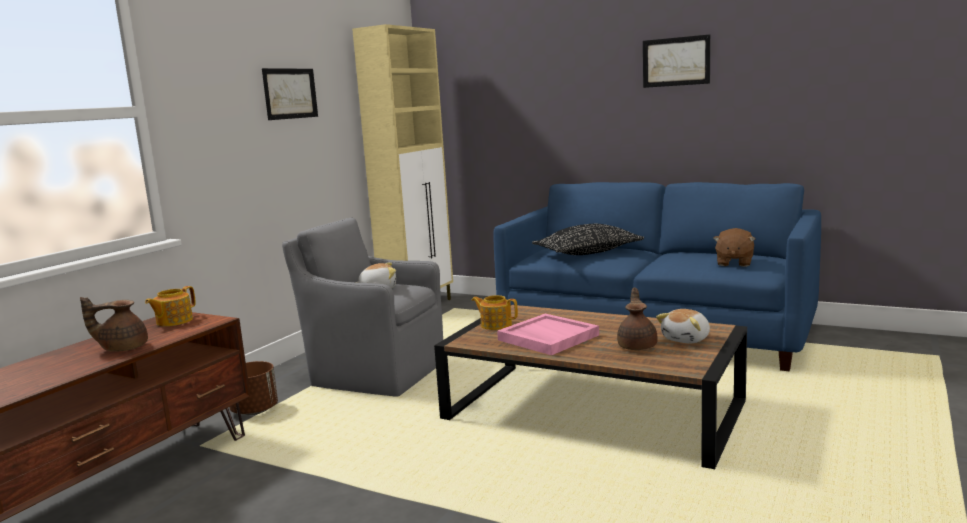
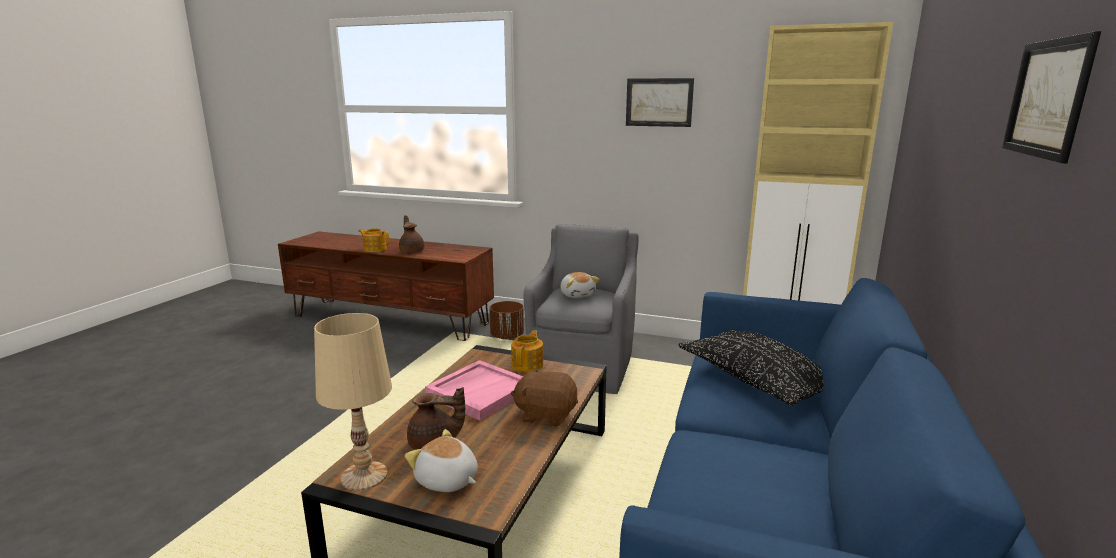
camera: 80 degrees right, 5 degrees up
(173, 321) = (463, 251): teapot -> teapot (375, 249)
(689, 363) = (363, 476): none -> beige table lamp
(734, 263) = (731, 515): brown plush toy -> brown plush toy (546, 415)

